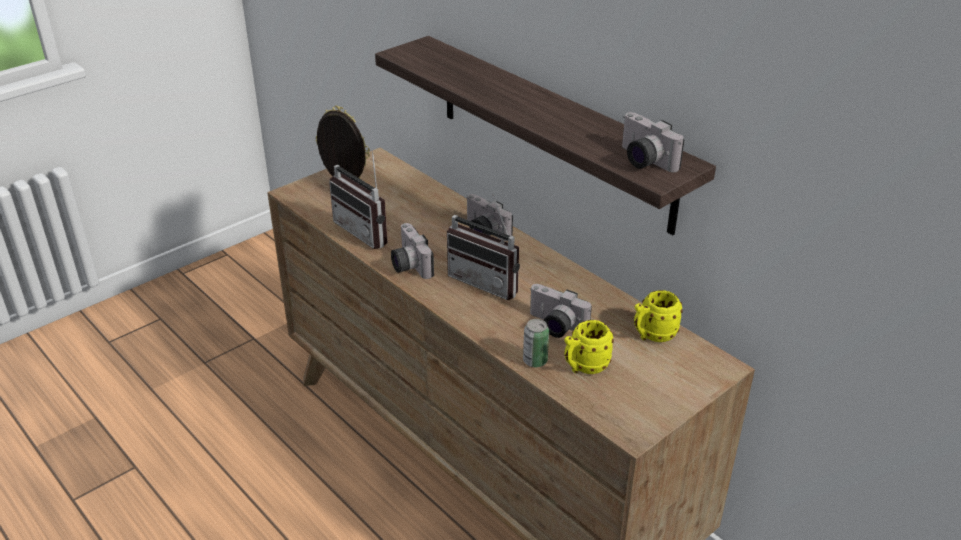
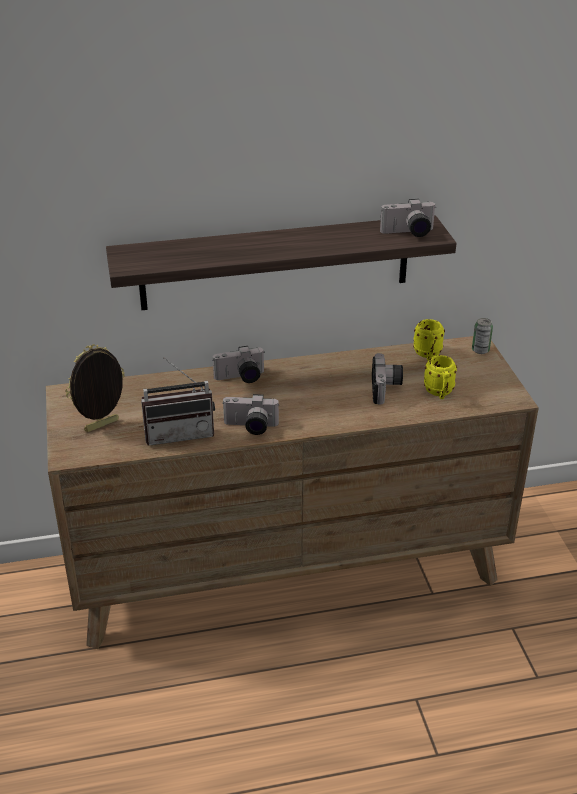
camera: 60 degrees left, 0 degrees up
(488, 281) = (308, 398): radio -> none
(535, 361) = (418, 410): can -> can (480, 350)
(554, 326) = (386, 389): camera -> camera turned 60 degrees counterclockwise

